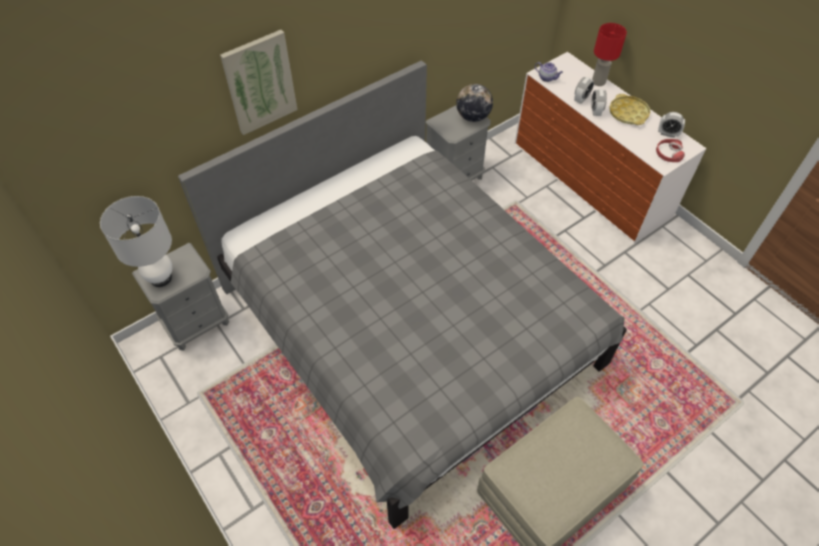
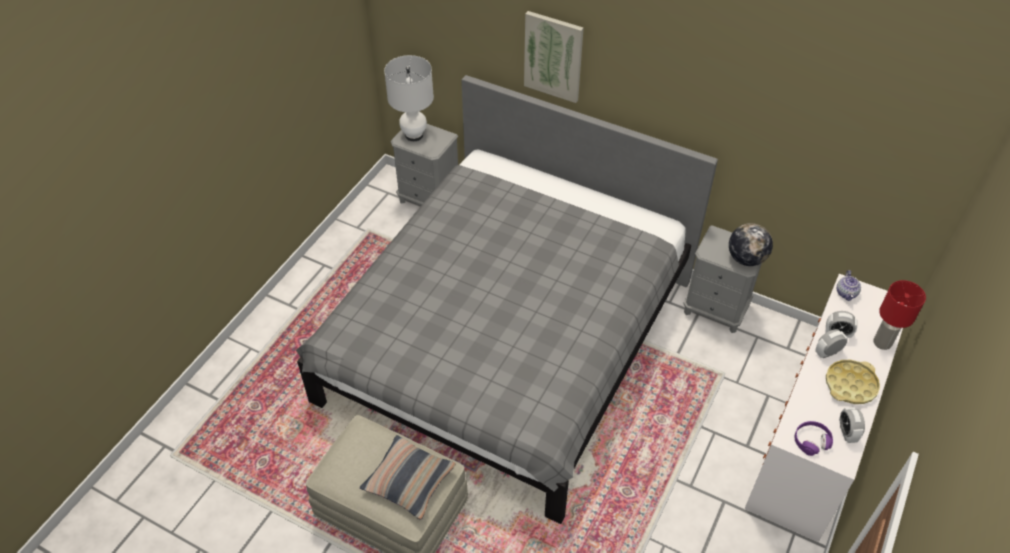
camera: 65 degrees right, 5 degrees down
(583, 445) = (409, 481): none -> pillow
(668, 154) = (811, 440): red headphones -> purple headphones

